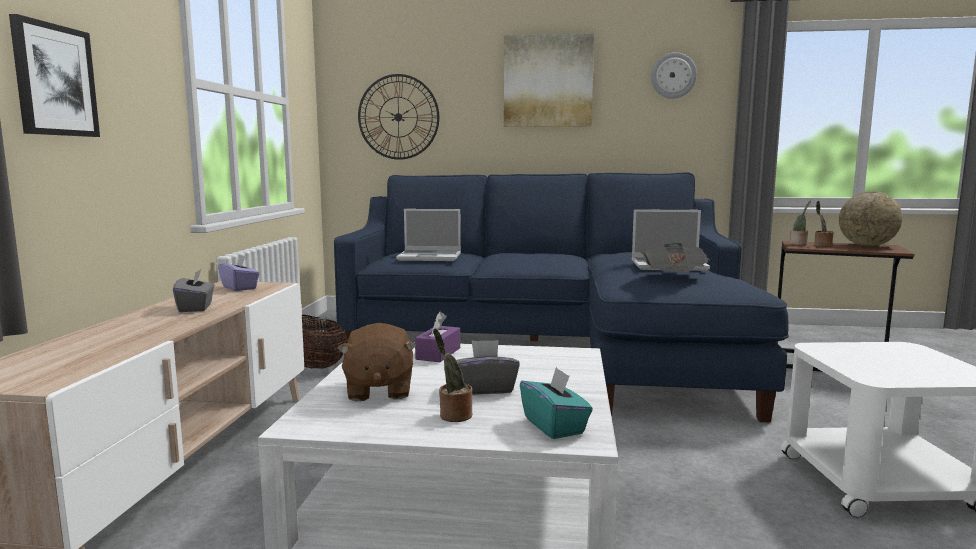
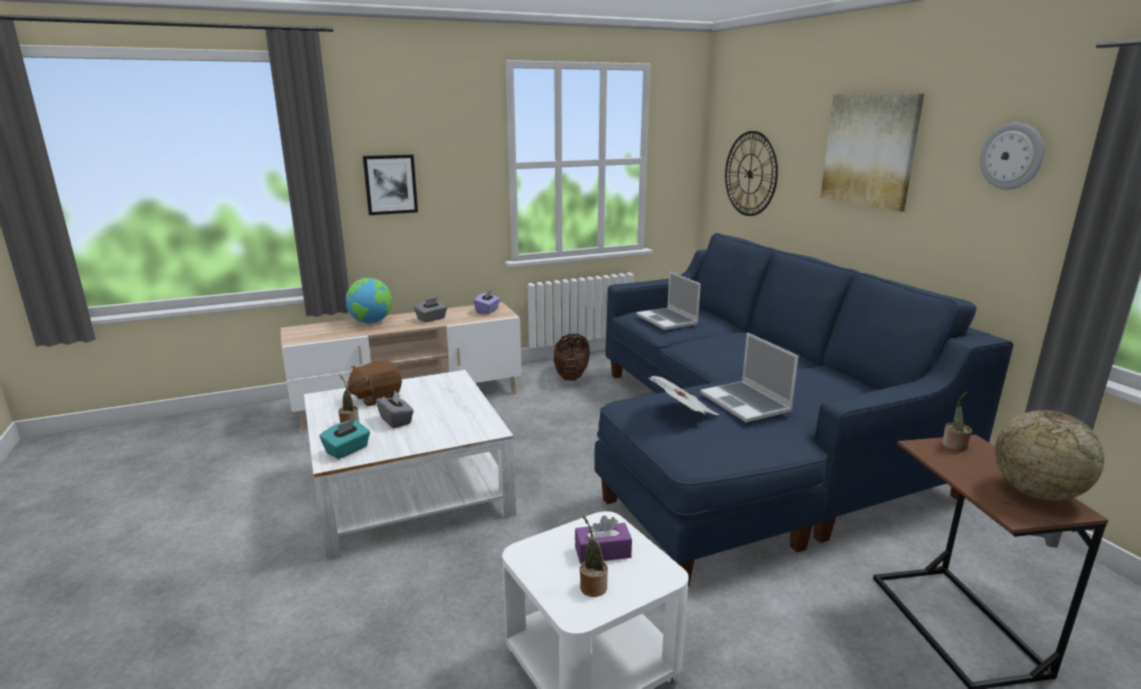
camera: 60 degrees right, 10 degrees up
(109, 332) = (371, 322): none -> globe
(438, 353) = (453, 393): purple tissue box -> purple tissue box (602, 552)
(821, 245) = (969, 461): potted plant -> potted plant (592, 586)

